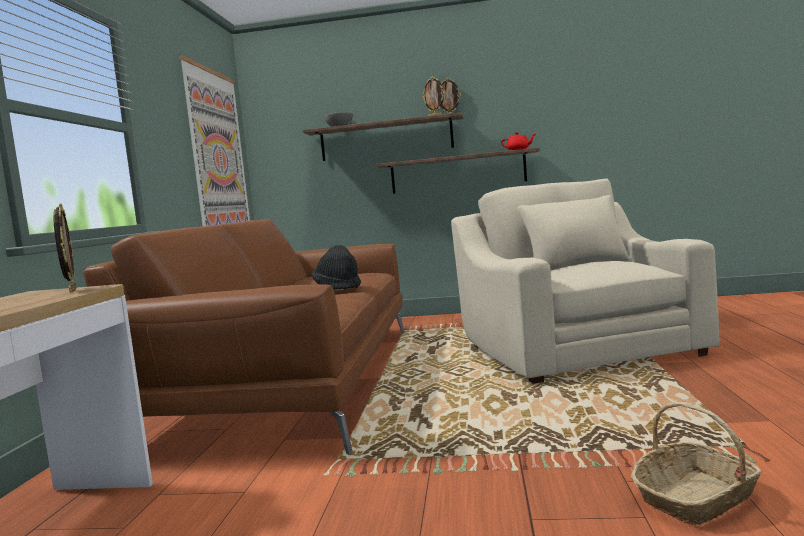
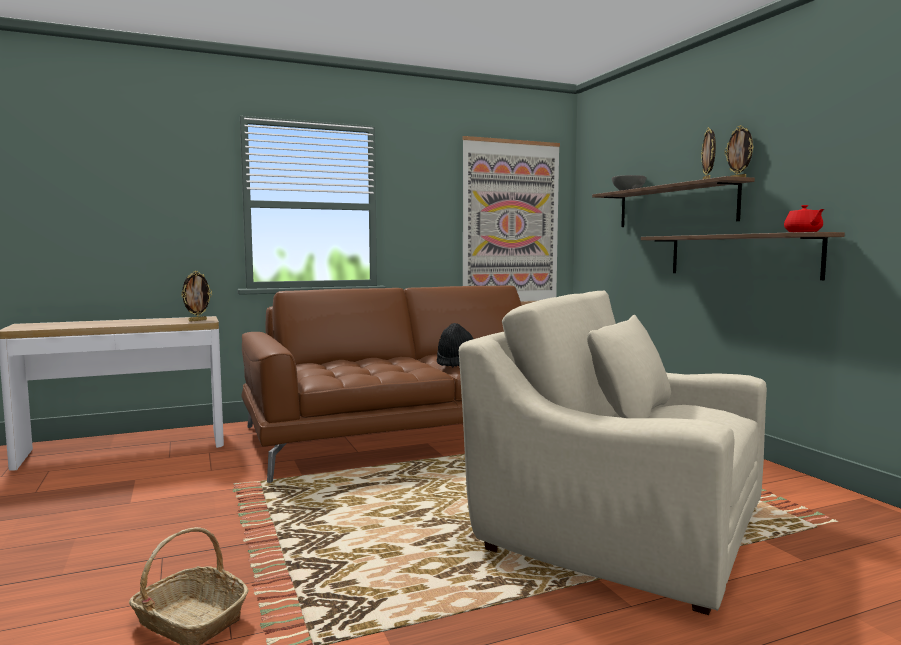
camera: 60 degrees right, 0 degrees up
(577, 349) = (619, 526): beige armchair -> beige armchair turned 105 degrees counterclockwise

